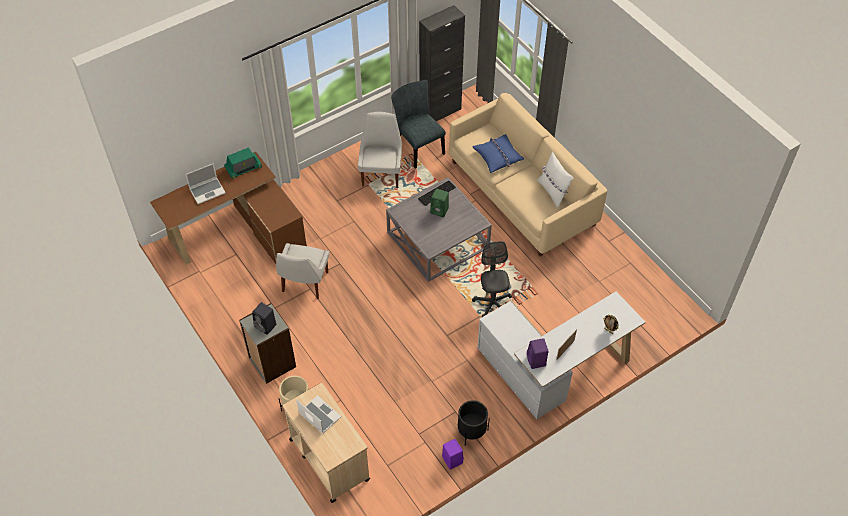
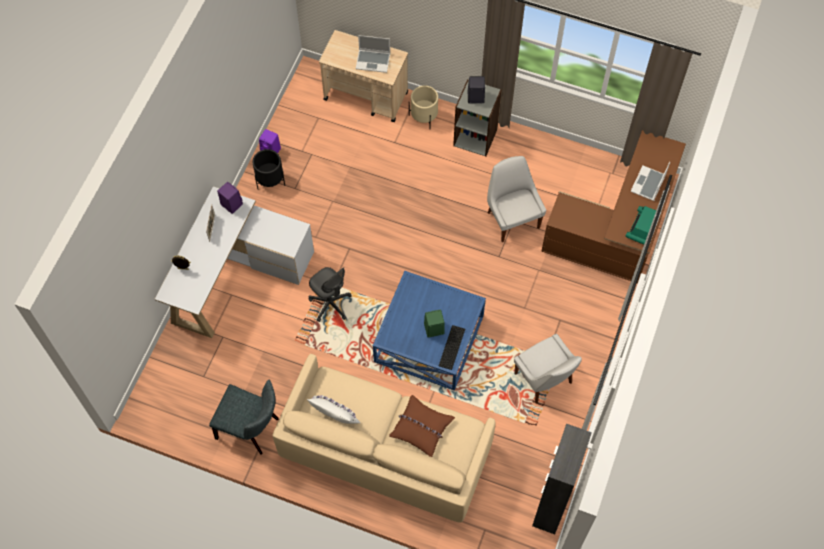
camera: 145 degrees right, 10 degrees up
(417, 147) = (537, 439): grey chair -> grey chair (251, 429)
(438, 239) = (428, 339): grey coffee table -> blue coffee table
(498, 156) = (421, 428): blue pillow -> brown pillow

